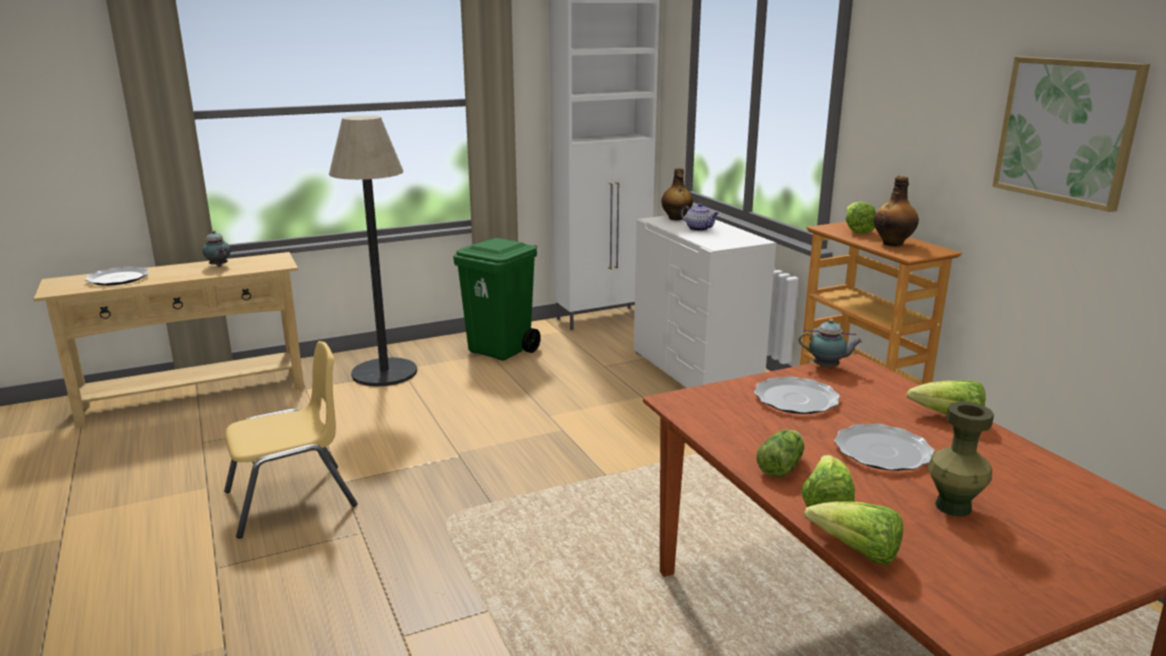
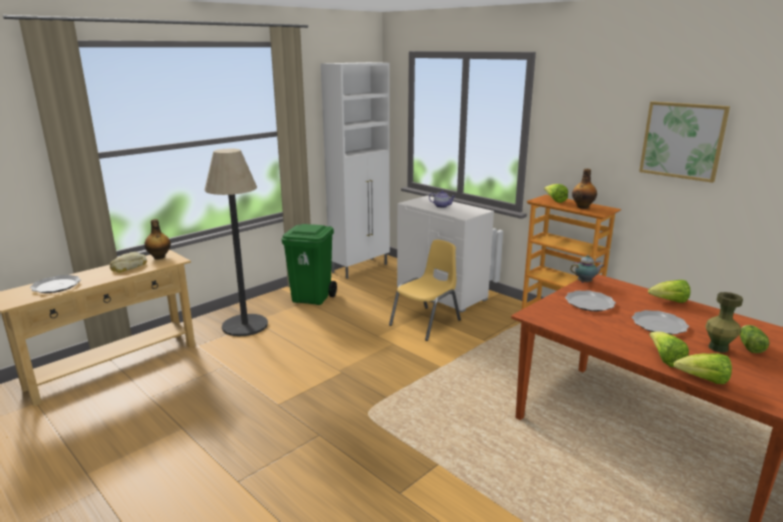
camera: 20 degrees left, 0 degrees up
(219, 266) = (128, 266): teapot -> bread
(291, 500) = (252, 424): yellow chair -> yellow chair (426, 323)
(676, 218) = (420, 201): bottle -> bottle (159, 257)
(782, 466) = (622, 342): lettuce -> lettuce (750, 346)

